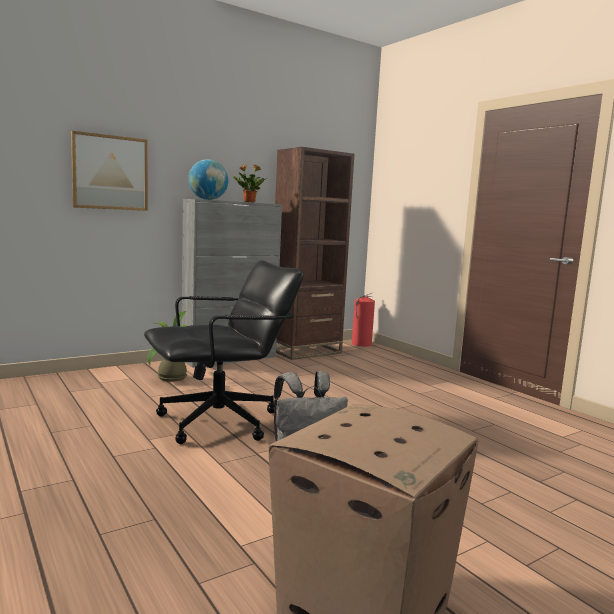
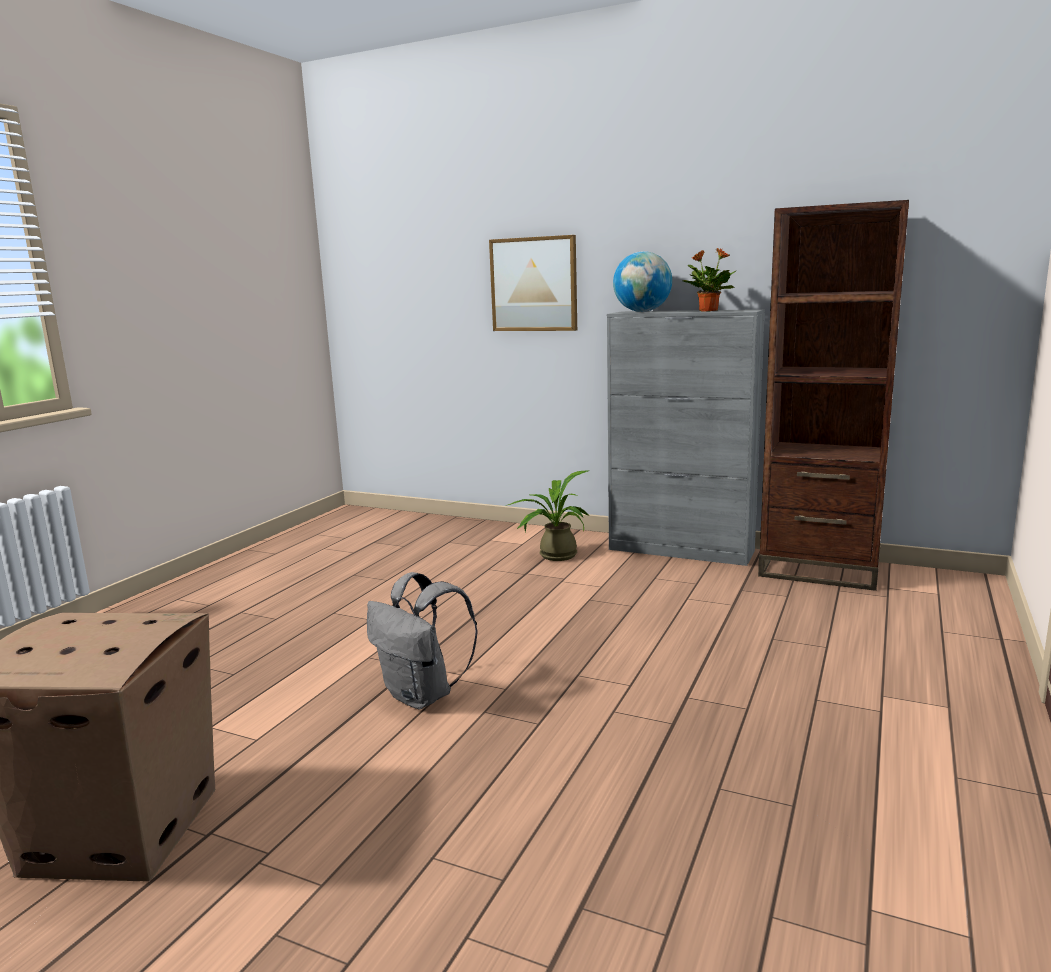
camera: 60 degrees right, 5 degrees up
(220, 422) = (472, 620): black office chair -> none
(360, 344) = (966, 586): fire extinguisher -> none

